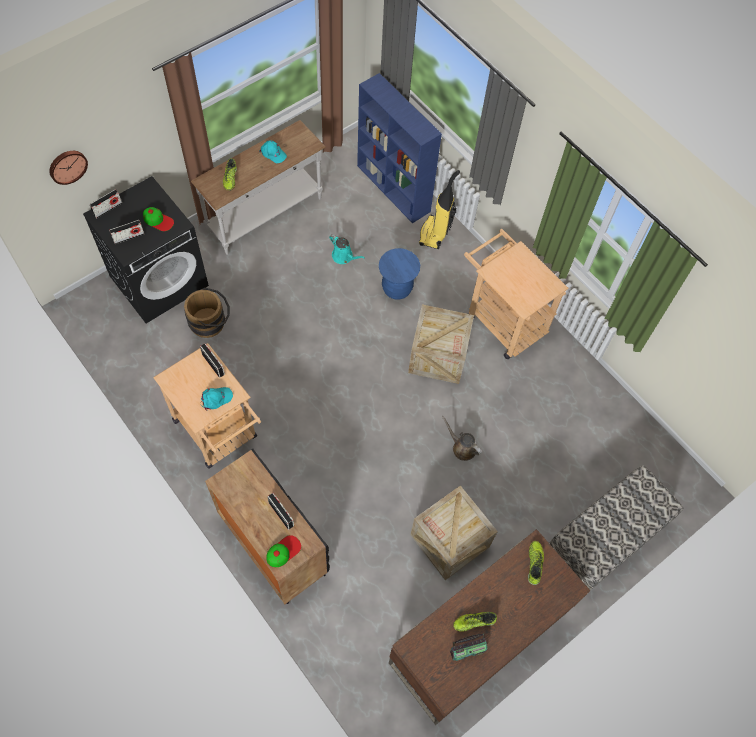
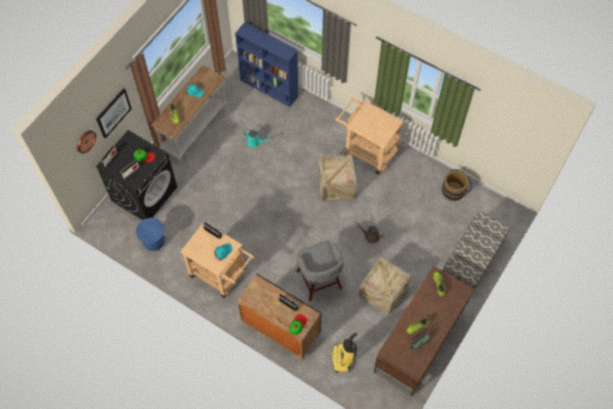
camera: 15 degrees left, 0 degrees up
(127, 139) = (113, 113): none -> picture
(211, 322) = (188, 209): brown bucket -> brown bucket (455, 190)
(359, 491) = (319, 281): none -> grey stool
(397, 288) = (295, 151): blue stool -> blue stool (154, 242)
(434, 234) = (306, 109): vacuum cleaner -> vacuum cleaner (342, 359)

